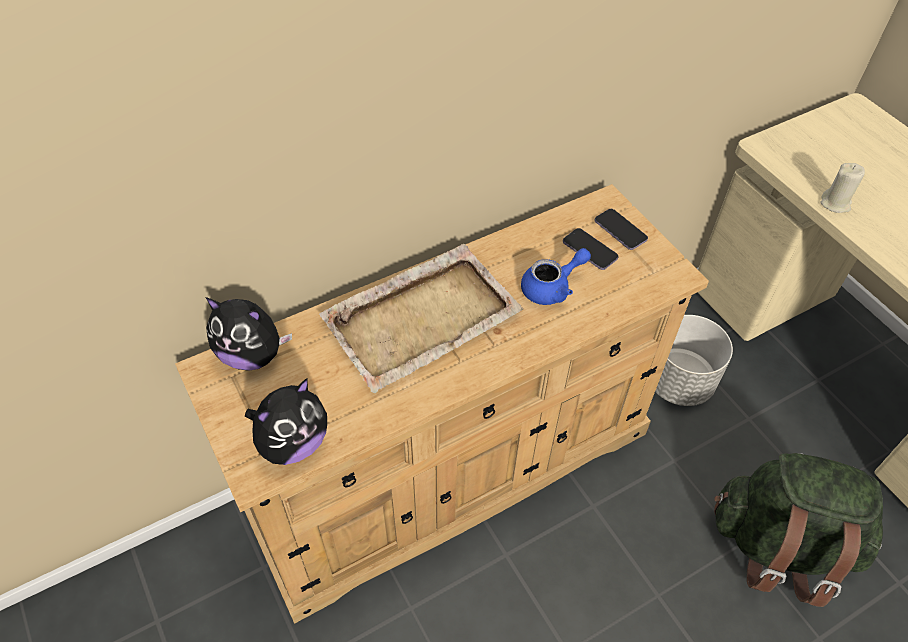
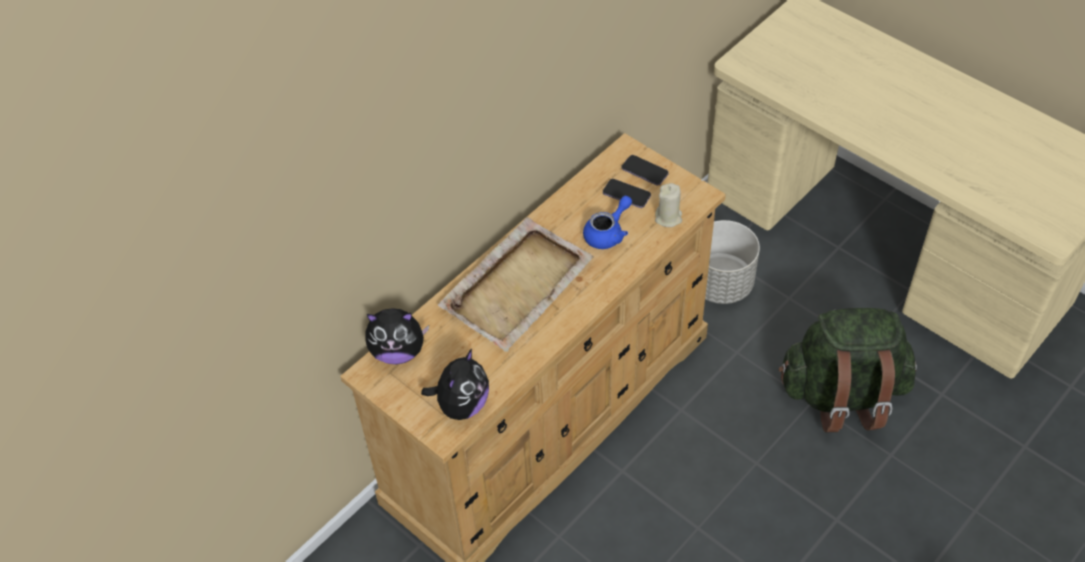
camera: 15 degrees left, 0 degrees up
(835, 203) = (805, 100): beige candle -> beige candle (668, 218)

